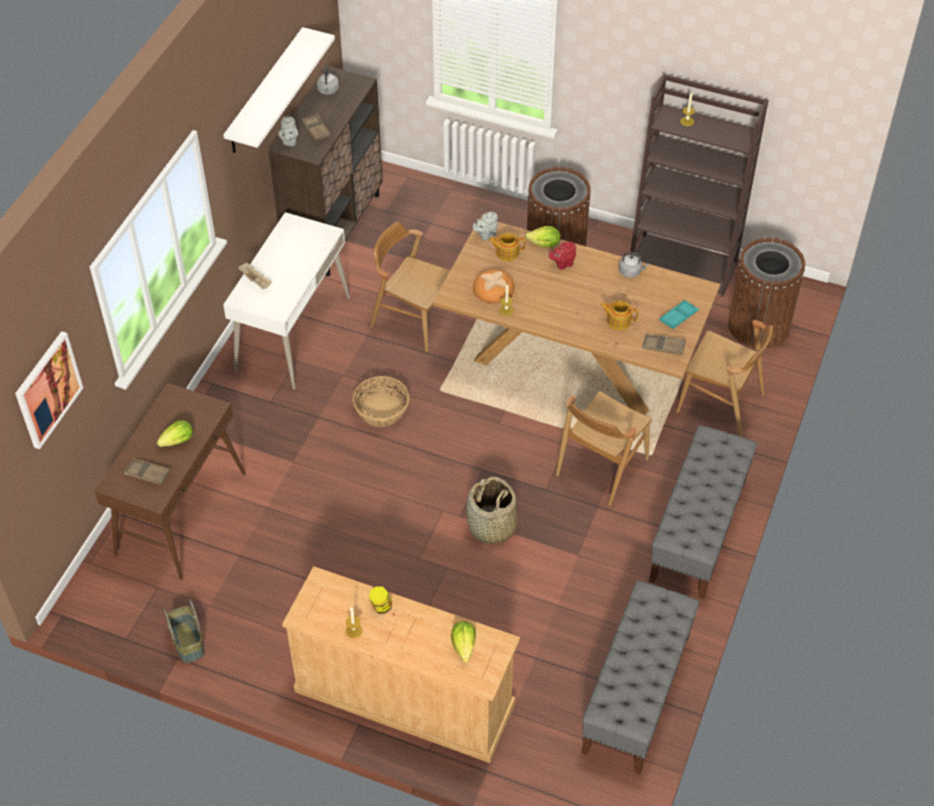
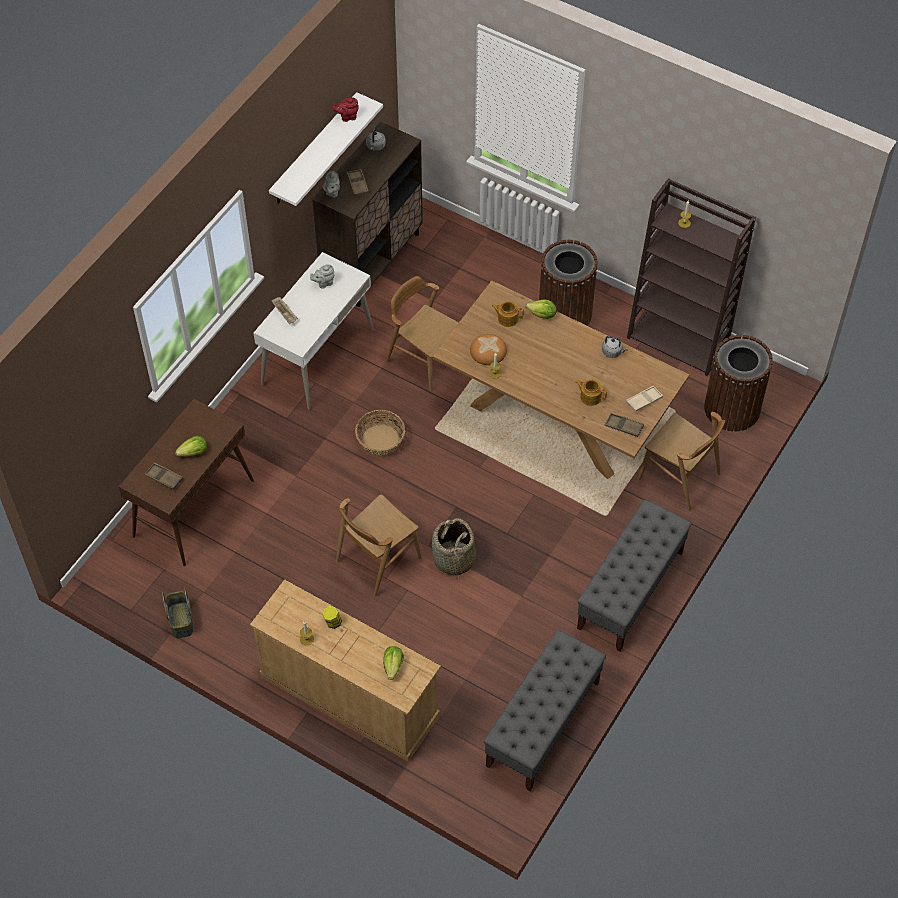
camera: 10 degrees right, 5 degrees up
(47, 389) = (86, 404): picture -> none
(486, 234) = (492, 298): grey teapot -> grey teapot (324, 283)
(562, 264) = (554, 336): red teapot -> red teapot (347, 117)
(601, 467) = (560, 520): brown chair -> brown chair (378, 559)
(678, 316) = (644, 400): turquoise tray -> beige tray

